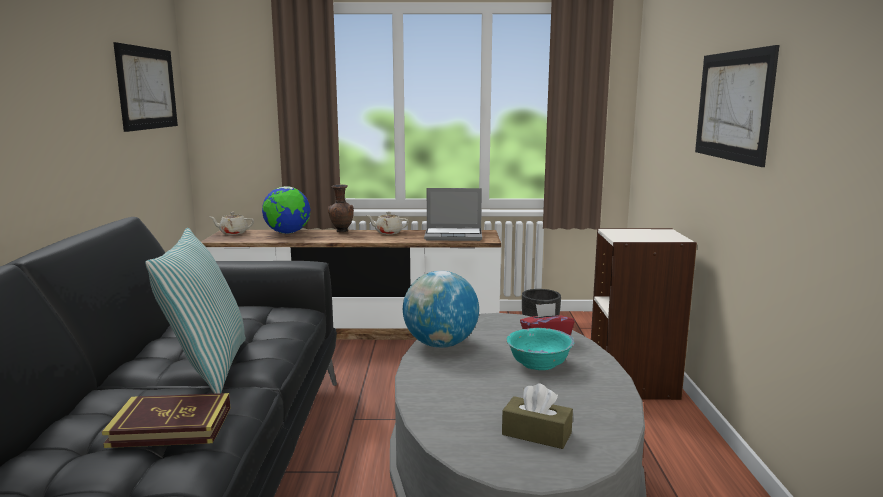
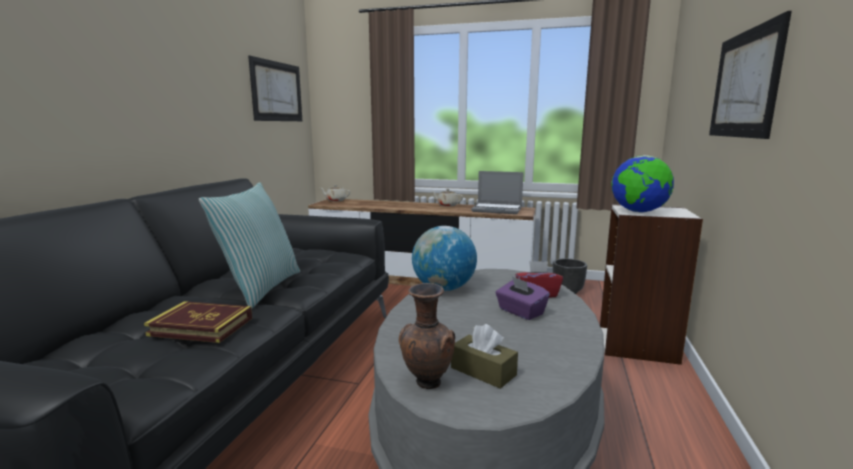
camera: 15 degrees right, 0 degrees up
(287, 233) = (373, 202): globe -> globe (638, 212)
(341, 231) = (412, 203): brown vase -> brown vase (426, 383)
(539, 363) = (520, 312): turquoise bowl -> purple tissue box

